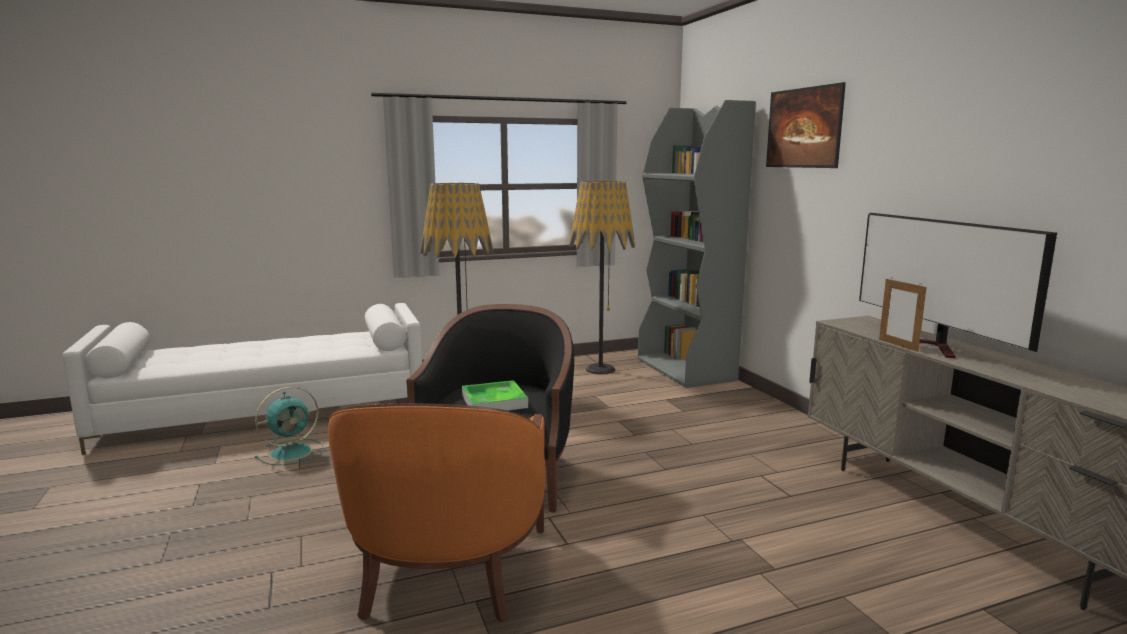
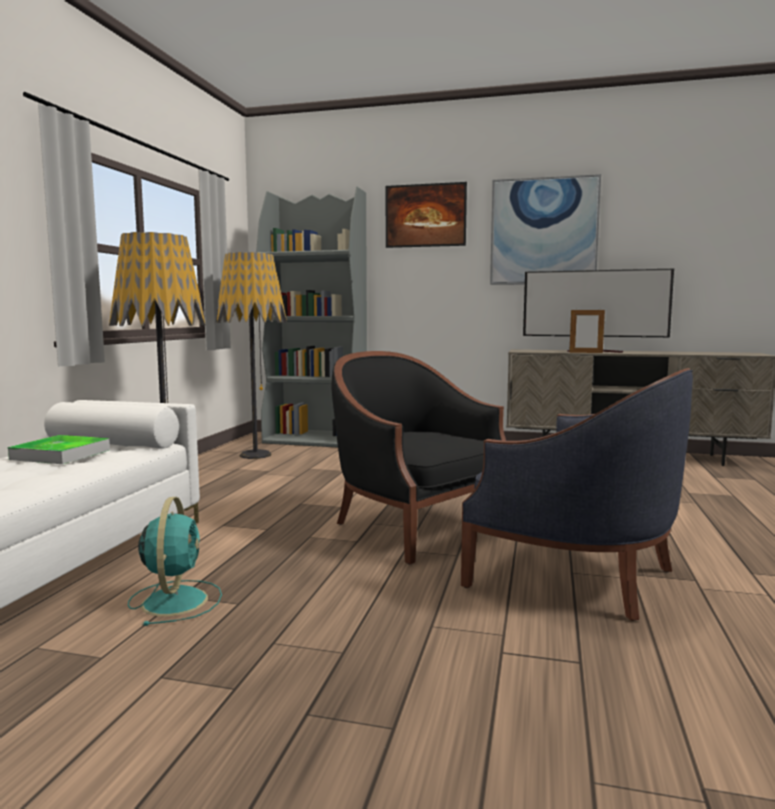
camera: 55 degrees left, 5 degrees down
(447, 570) = (574, 574): orange armchair -> blue armchair
(494, 401) = (432, 440): tray -> tray (61, 454)
(925, 151) = (543, 231): none -> picture

